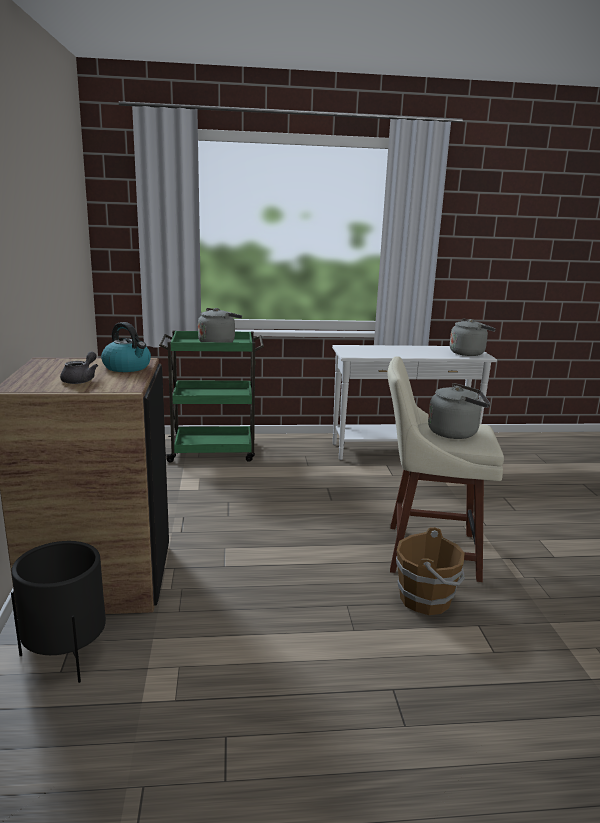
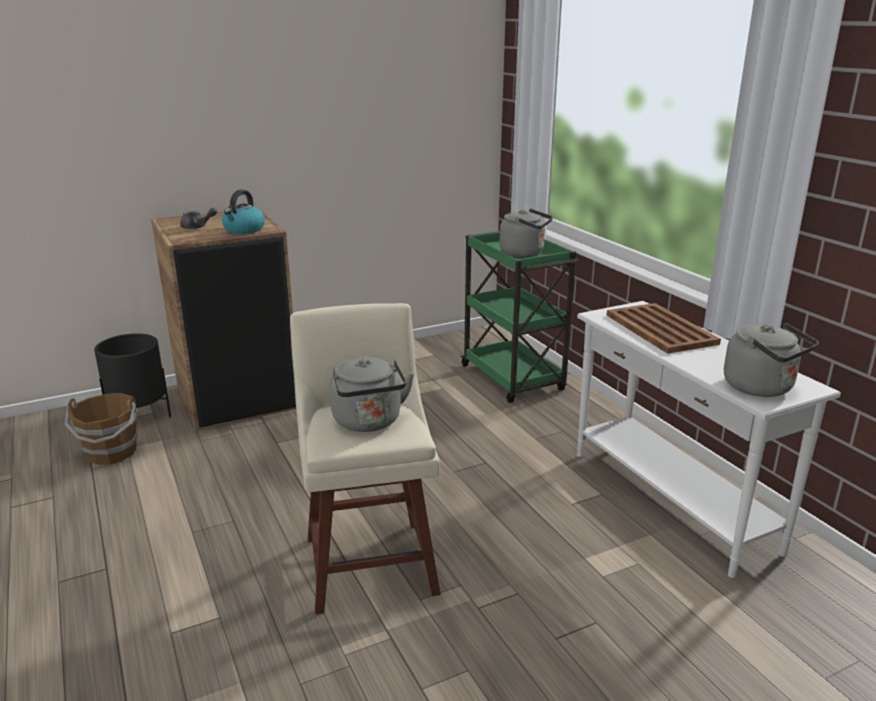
camera: 70 degrees right, 5 degrees up
(383, 350) = (661, 329): none -> brown tray
(427, 599) = (260, 572): brown bucket -> brown bucket (111, 453)

